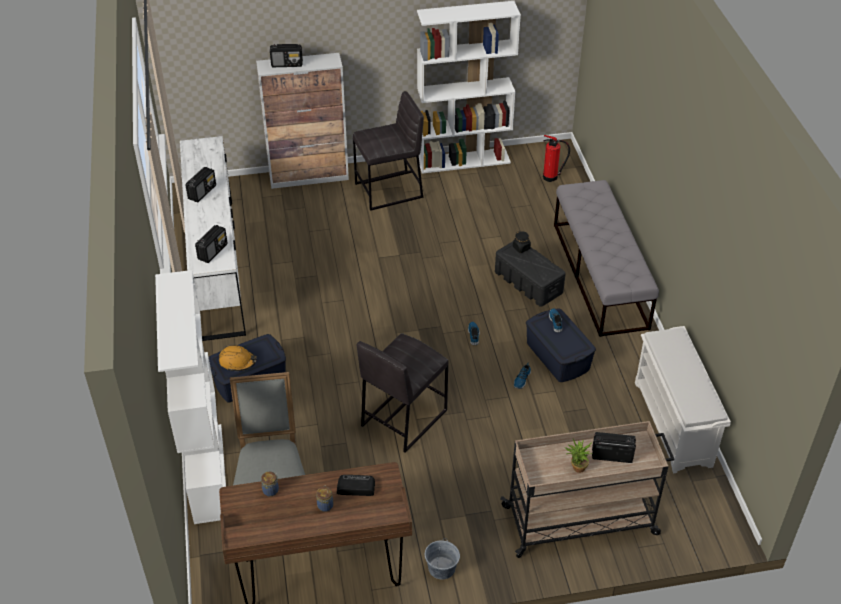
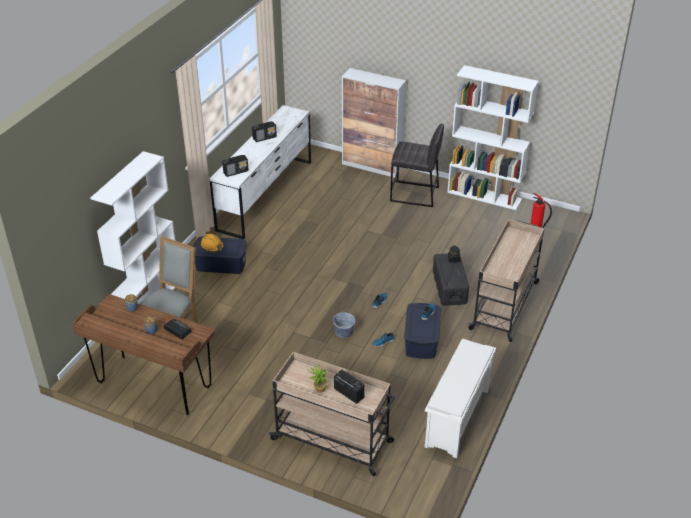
camera: 35 degrees right, 5 degrees down
(287, 64) = (366, 76): radio -> none
(403, 418) = (286, 327): grey stool -> none
(441, 568) = (221, 420): grey bucket -> grey bucket (343, 332)
(600, 275) = (505, 305): grey bench -> beige cart

